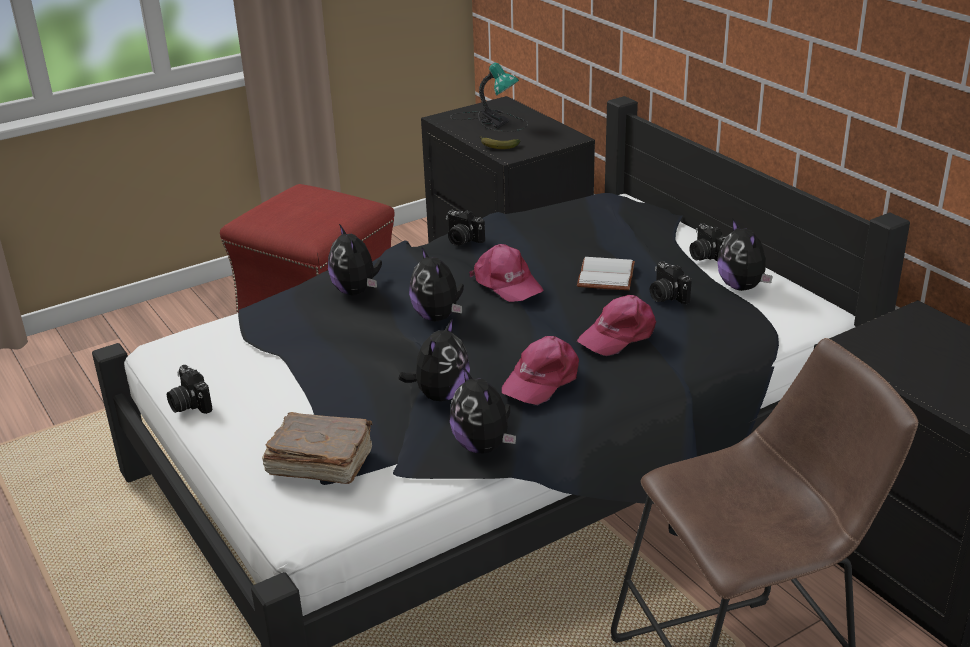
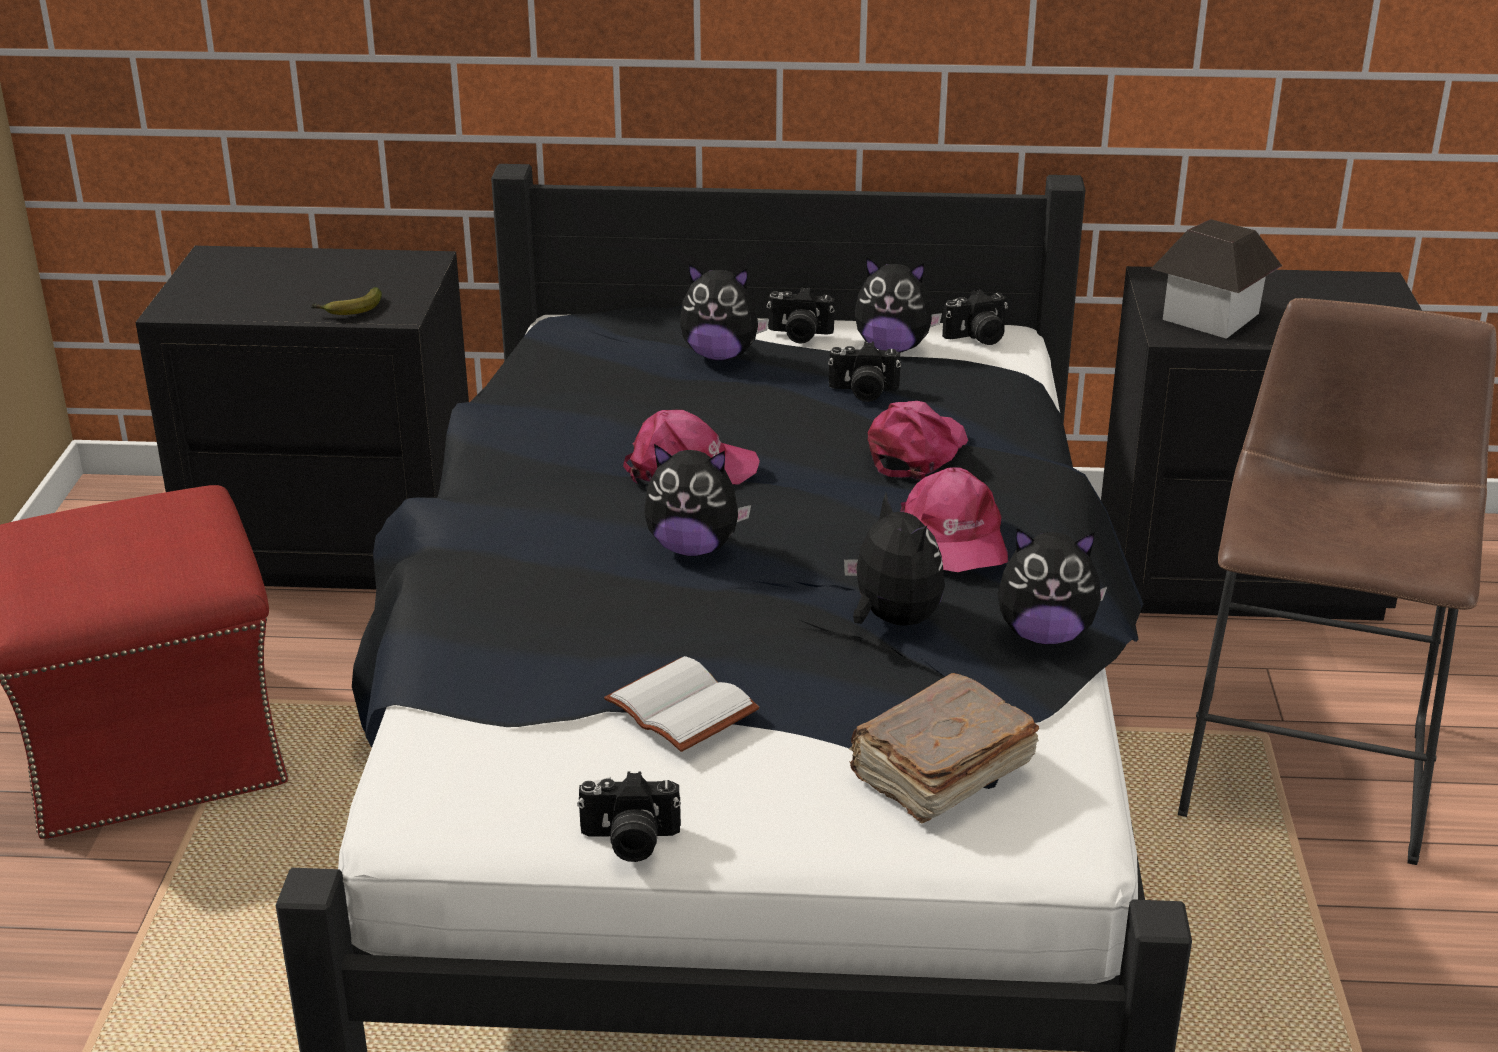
camera: 55 degrees left, 0 degrees up
(356, 291) = (517, 583): plush toy -> plush toy (720, 355)
(462, 240) = (503, 454): camera -> camera (978, 337)
(492, 121) = (260, 283): table lamp -> none
(608, 276) = (766, 403): white book -> white book (685, 707)
(619, 335) = (916, 452): pink cap -> pink cap turned 150 degrees counterclockwise
(895, 350) = (1210, 316): none -> toy house

